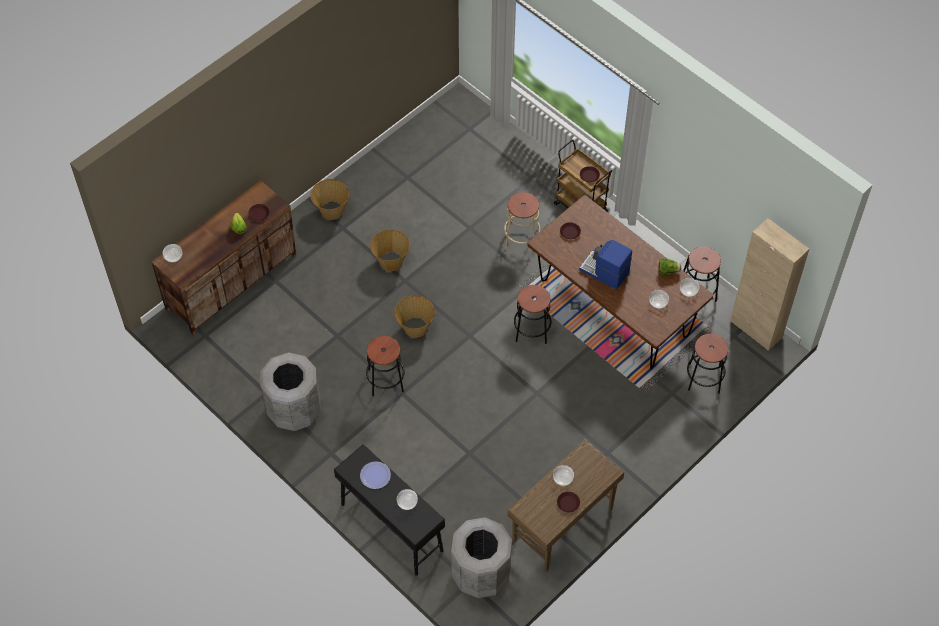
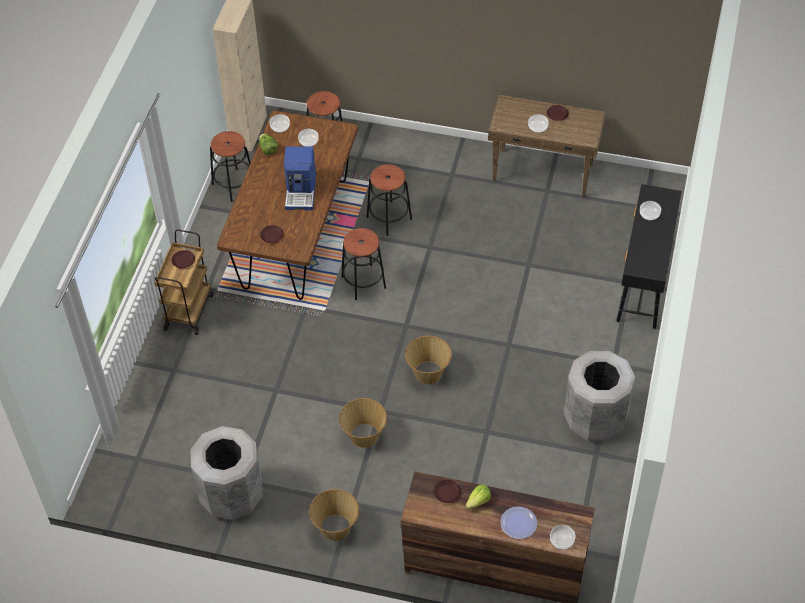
camera: 120 degrees left, 5 degrees down
(375, 475) = (645, 248): plate -> plate (518, 523)
(386, 380) = (504, 364): black stool -> black stool (389, 218)
(481, 574) = (630, 203): grey trash can -> grey trash can (231, 495)
(521, 237) = (259, 341): beige stool -> none

